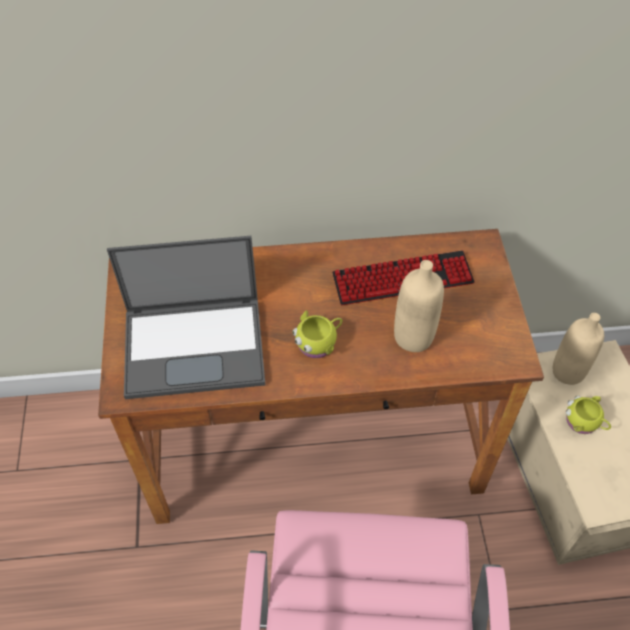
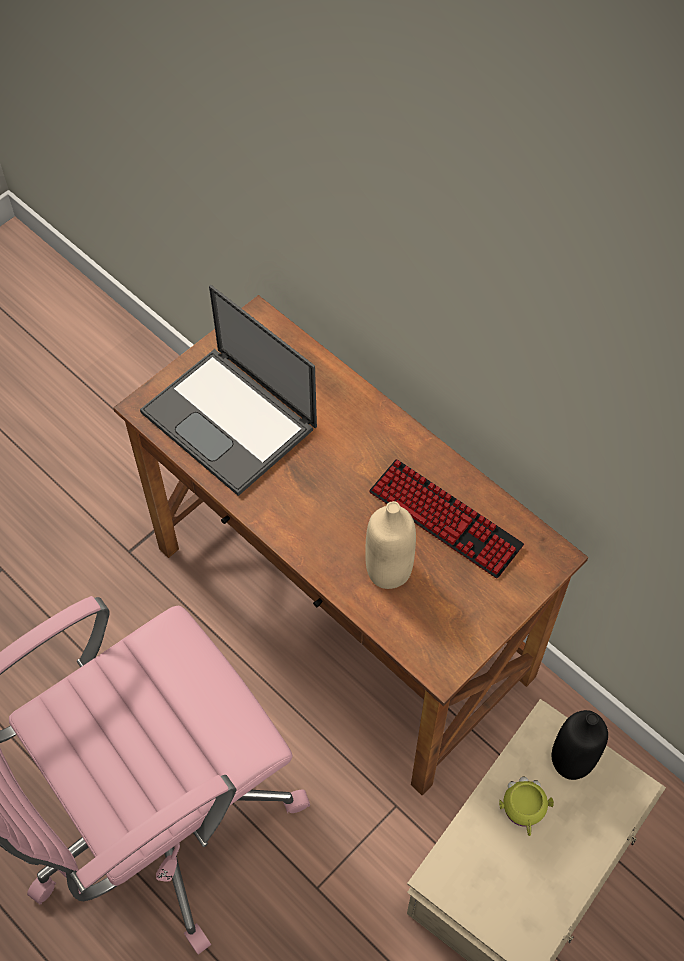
camera: 50 degrees right, 5 degrees up
(319, 342) = (315, 503): yellow mug -> none
(567, 371) = (571, 760): beige bottle -> black bottle

